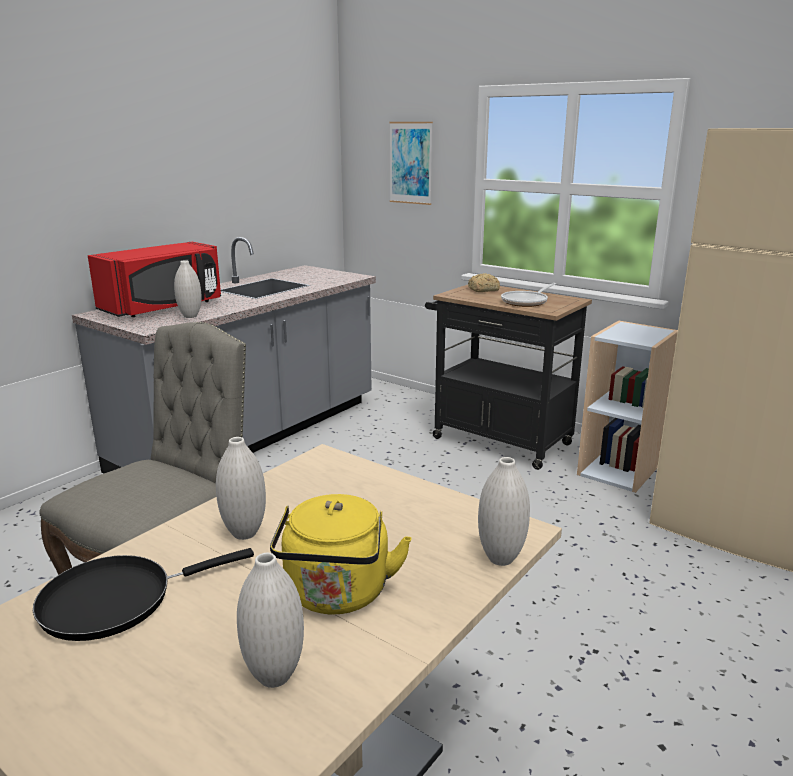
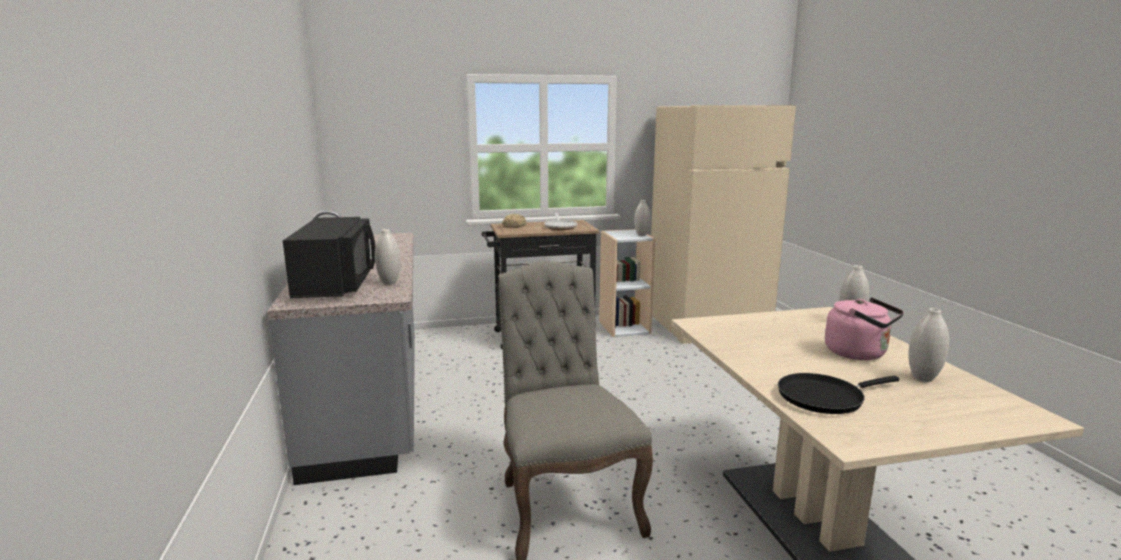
camera: 50 degrees left, 5 degrees down
(116, 600) = (824, 397): black frying pan -> black frying pan turned 60 degrees clockwise
(164, 307) = (337, 284): red microwave -> black microwave
(244, 533) = (773, 357): white vase -> white vase (641, 235)
(337, 595) = (859, 354): yellow kettle -> pink kettle
(410, 163) = (402, 135): picture -> none

